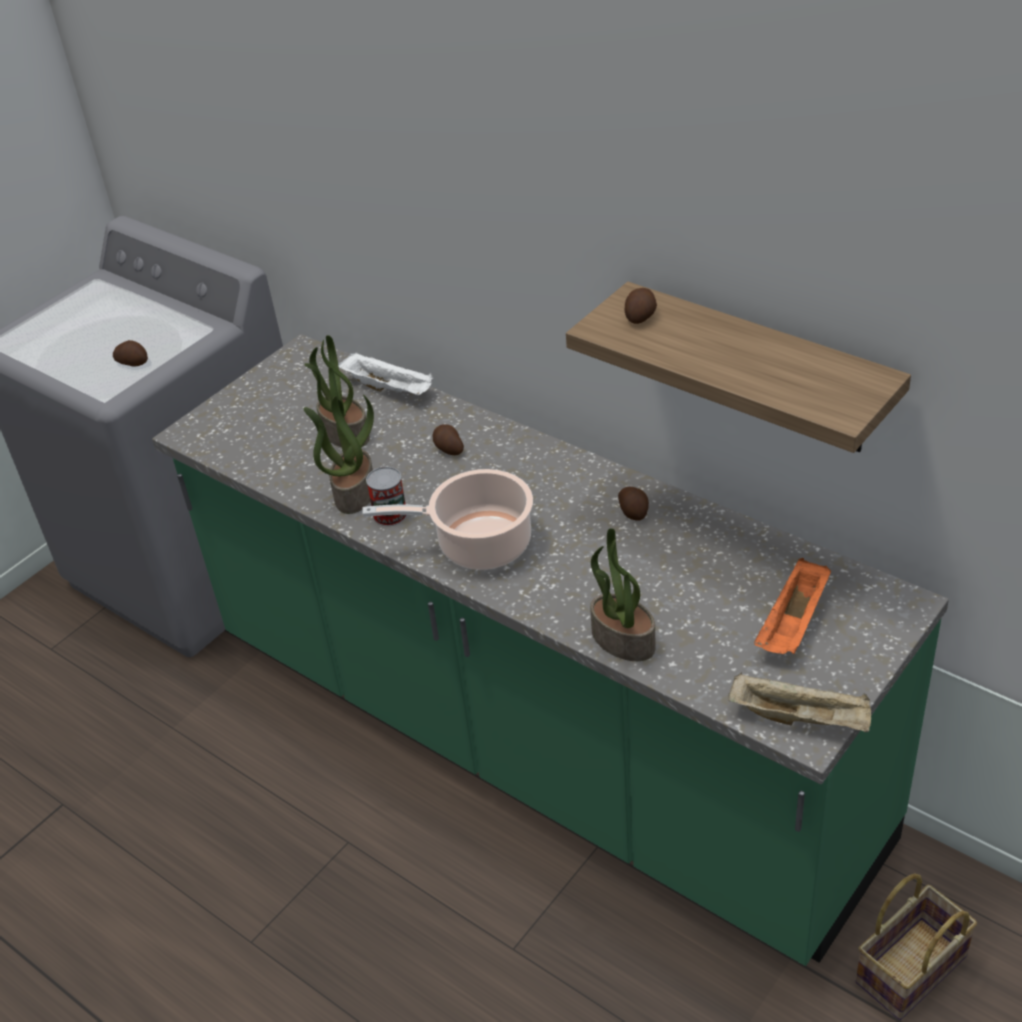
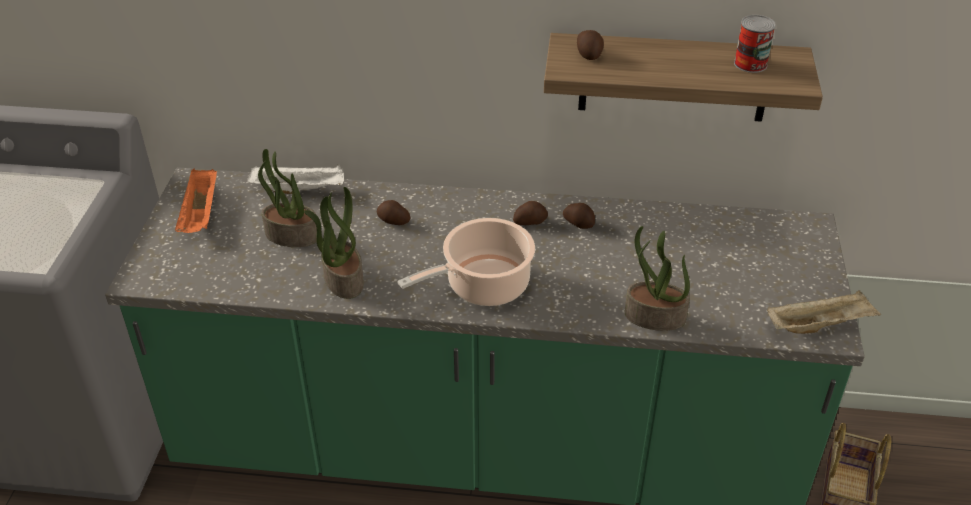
camera: 35 degrees left, 0 degrees up
(133, 362) = (44, 230): potato -> potato (529, 221)
(390, 514) = (390, 286): can -> can (750, 64)
(793, 624) = (757, 264): orange tray -> orange tray (201, 214)

